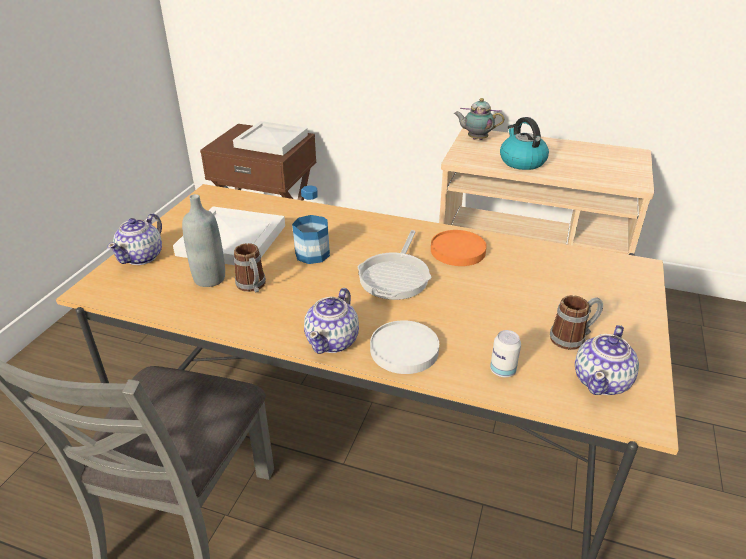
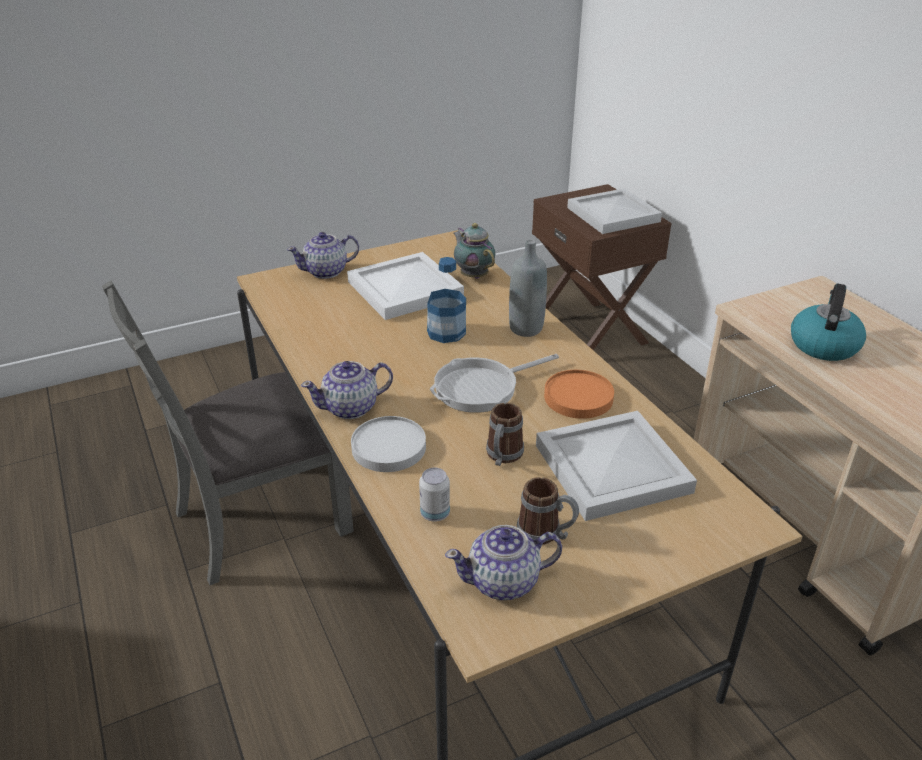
camera: 45 degrees right, 0 degrees up
(209, 278) = (344, 312): grey bottle -> grey bottle (526, 329)
(252, 287) = (362, 334): mug -> mug (502, 457)
(476, 139) = (811, 295): teapot -> teapot (473, 275)
(539, 279) = (613, 467): none -> white tray

